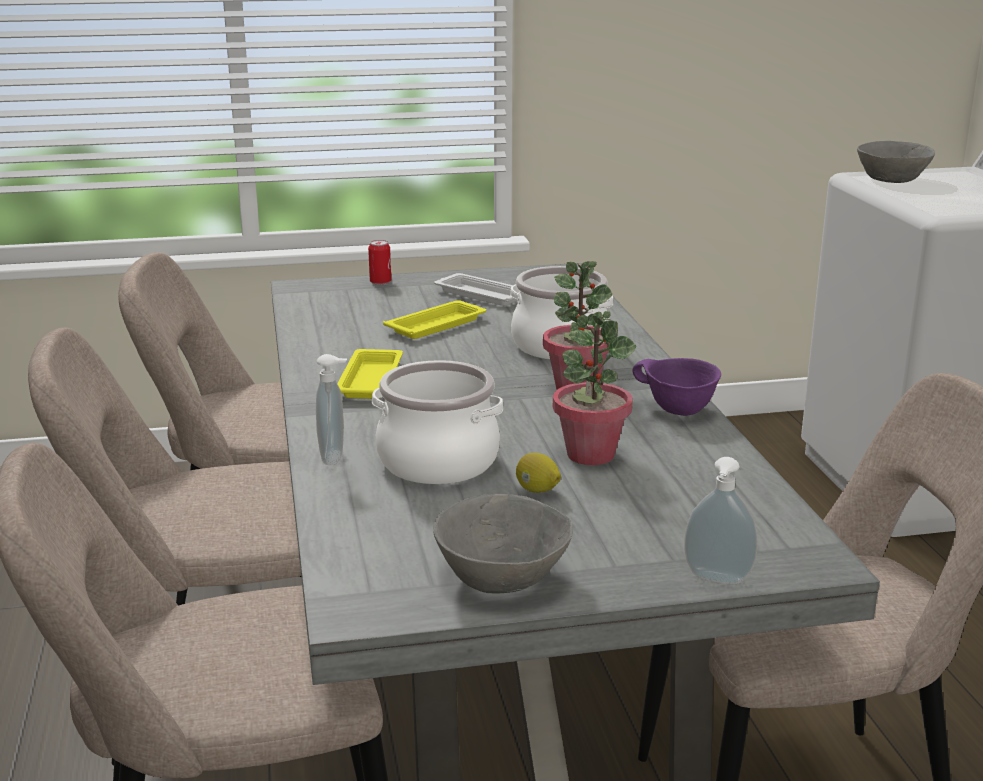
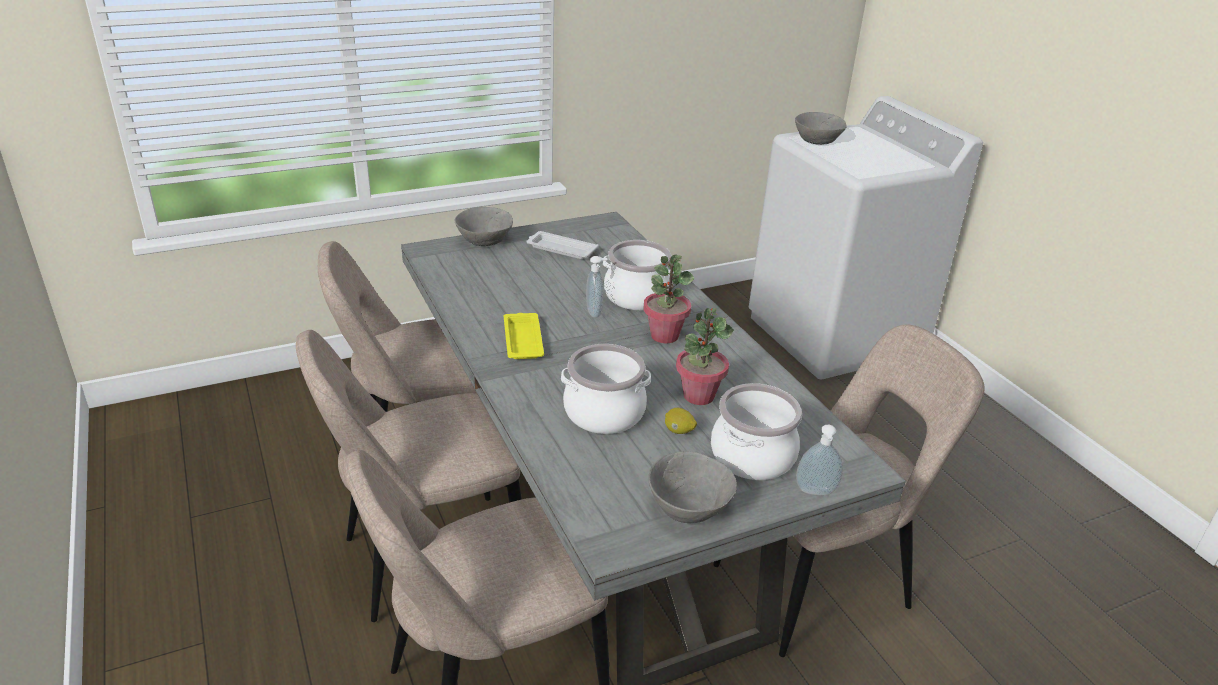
camera: 15 degrees left, 10 degrees up
(335, 457) = (533, 416): soap dispenser -> soap dispenser (595, 312)
(380, 282) = (483, 241): can -> grey bowl
(437, 325) = (544, 282): yellow tray -> none
(638, 529) = (753, 457): none -> cooking pot
(677, 410) = (736, 350): purple bowl -> none

